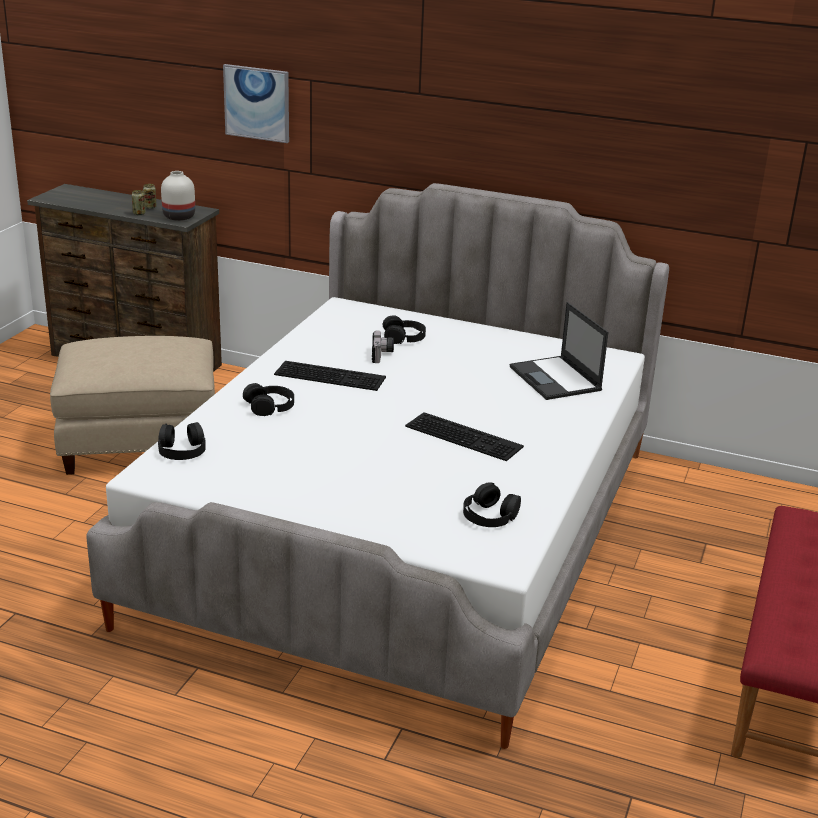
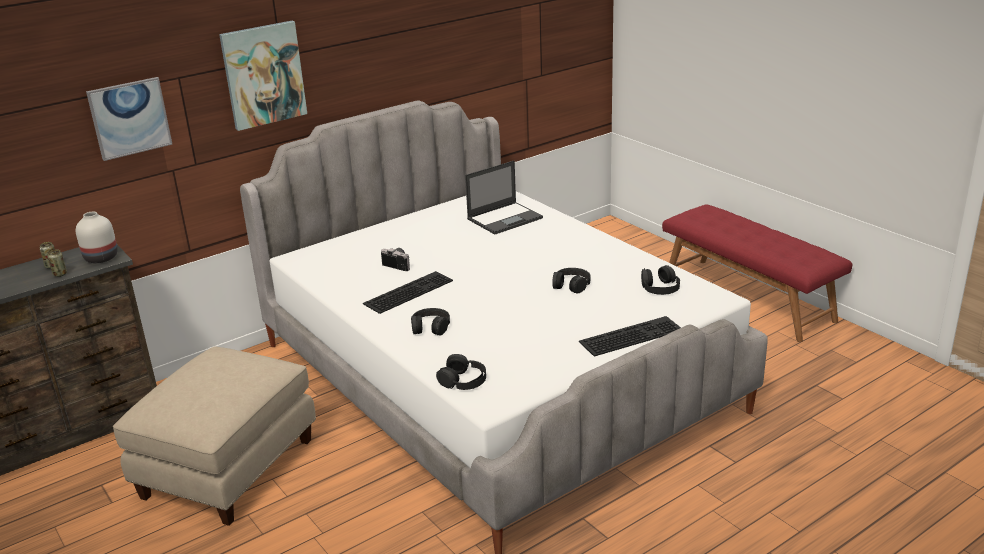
camera: 55 degrees left, 0 degrees up
(393, 106) = (263, 75): none -> picture
(404, 337) = (380, 249): black headphones -> black headphones (571, 285)
(465, 436) = (551, 267): keyboard -> keyboard (631, 335)
(556, 379) = (505, 218): laptop -> laptop turned 45 degrees counterclockwise

